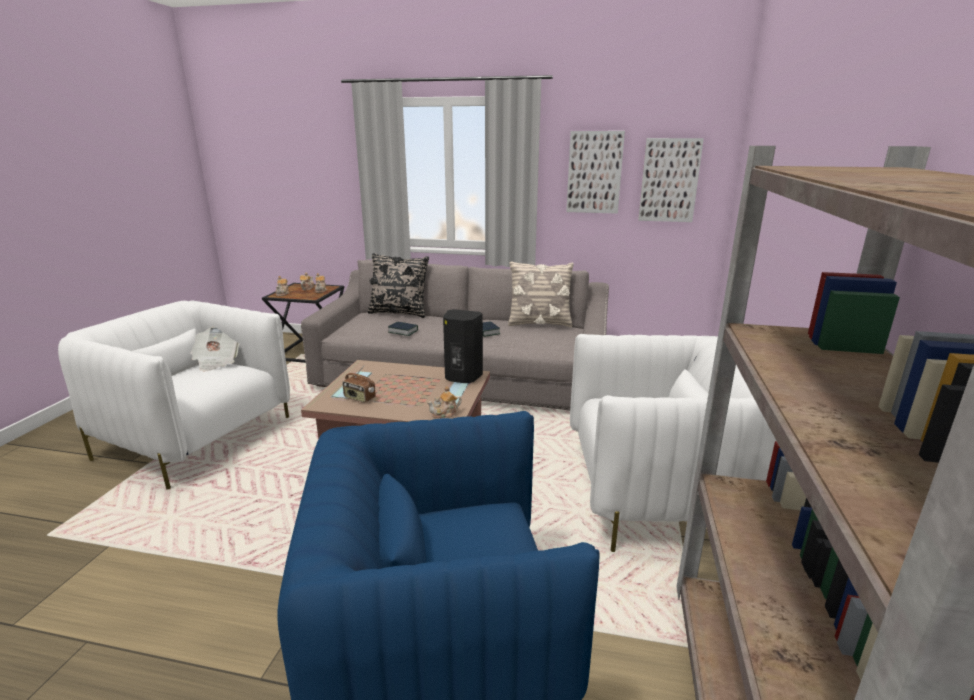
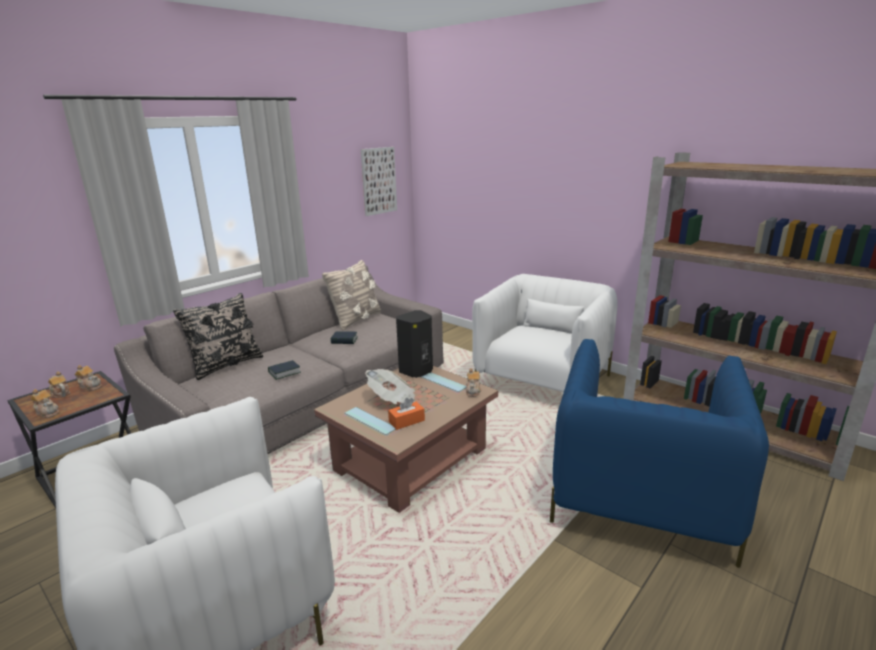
camera: 60 degrees left, 0 degrees up
(216, 361) = (196, 497): newspaper -> newspaper (393, 400)
(359, 398) = (406, 421): radio -> orange tissue box
(594, 172) = (331, 181): picture -> none

